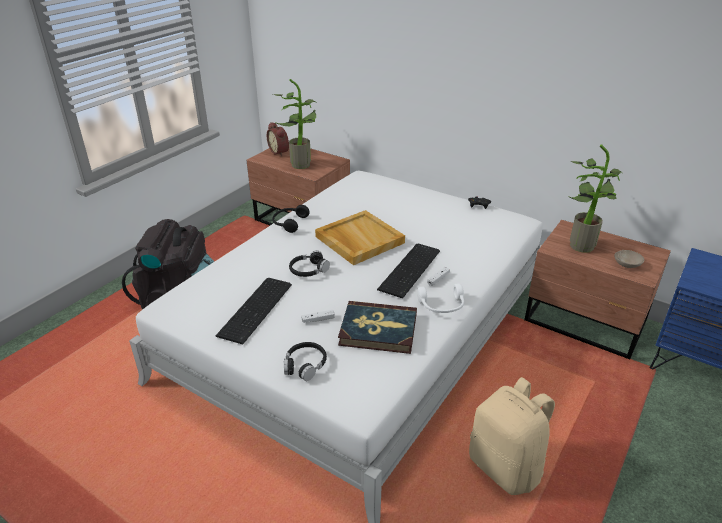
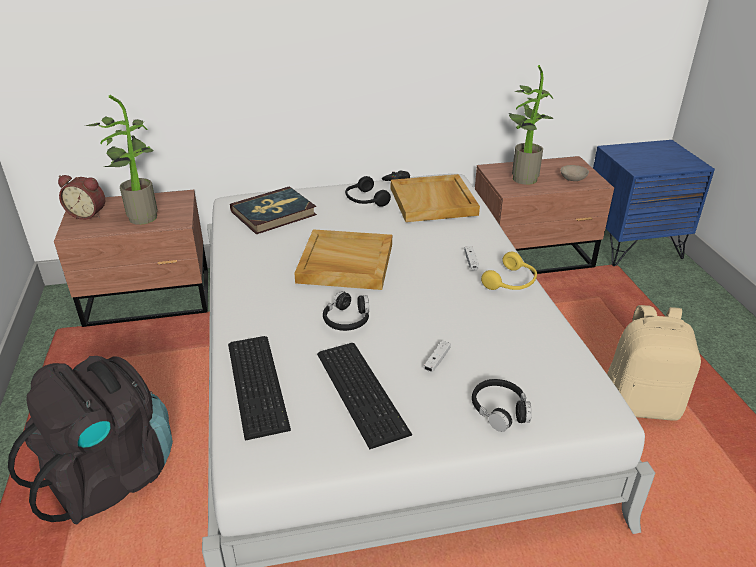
camera: 45 degrees left, 0 degrees up
(289, 223) = (237, 285): black headphones -> black headphones (364, 200)
(378, 330) = (501, 334): book -> book (273, 213)
(411, 269) = (438, 265): keyboard -> keyboard (259, 383)
(442, 306) = (511, 282): white headphones -> yellow headphones
(478, 230) = (434, 202): none -> beige tray

